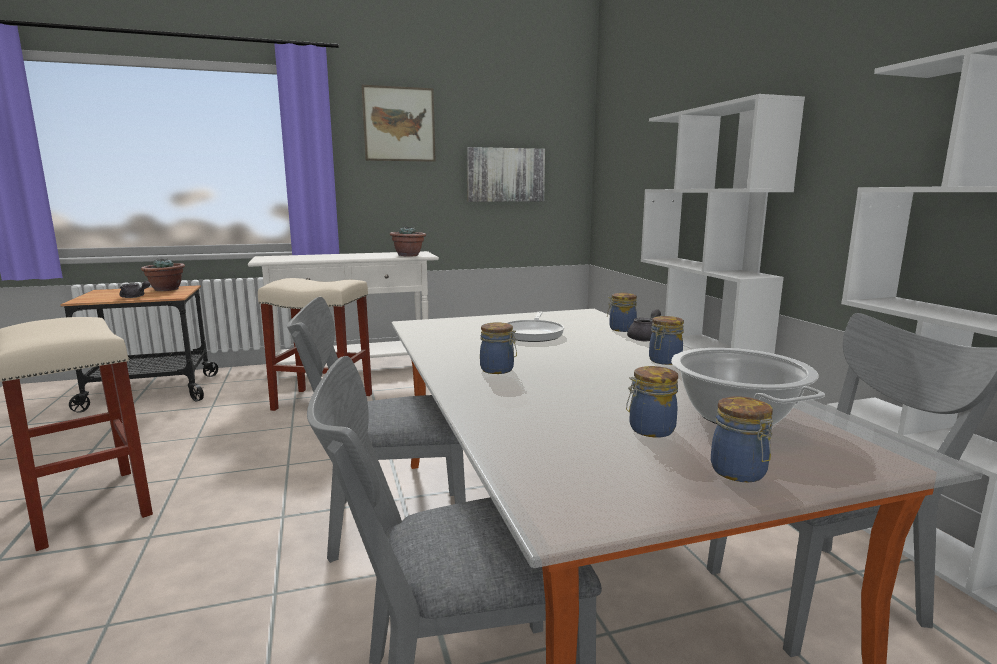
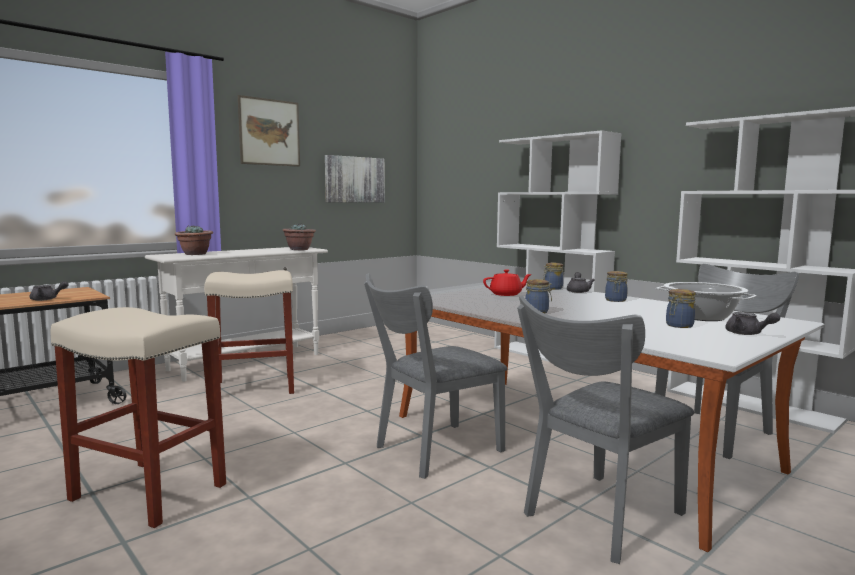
camera: 25 degrees left, 5 degrees down
(166, 289) = (61, 292): potted plant -> potted plant (195, 254)
(533, 334) = (506, 294): frying pan -> red teapot
(740, 473) = (748, 334): jar -> grey teapot

